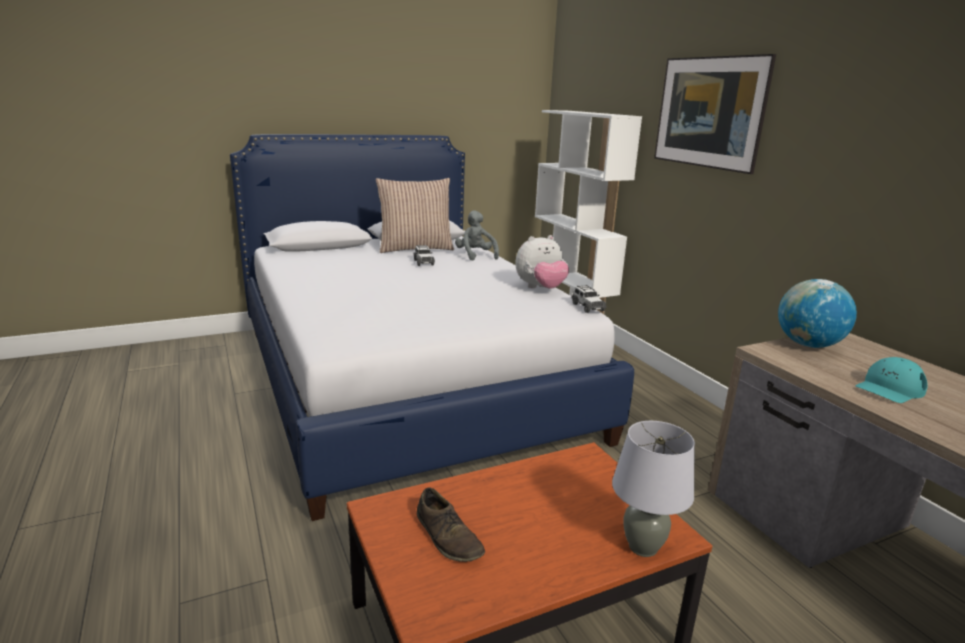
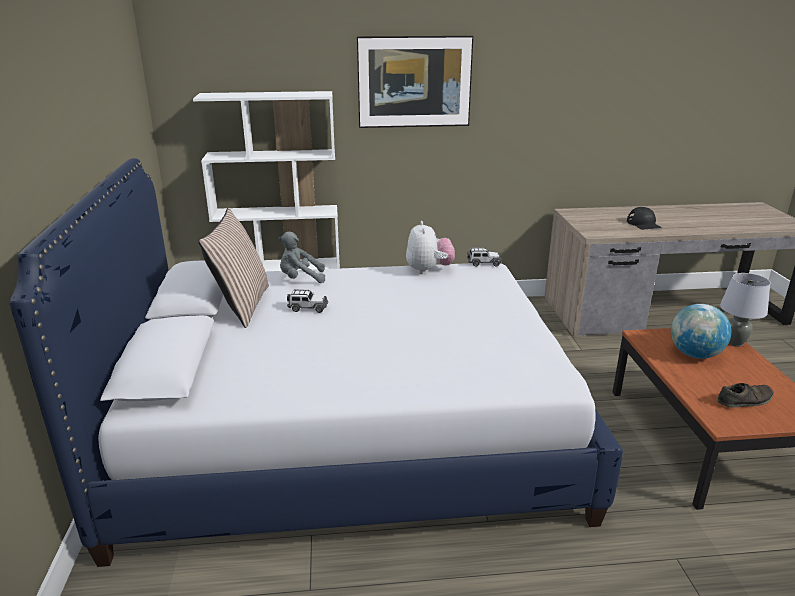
camera: 70 degrees left, 5 degrees up
(808, 344) = (582, 222): globe -> globe (694, 354)
(889, 389) = (644, 224): turquoise cap -> black cap

